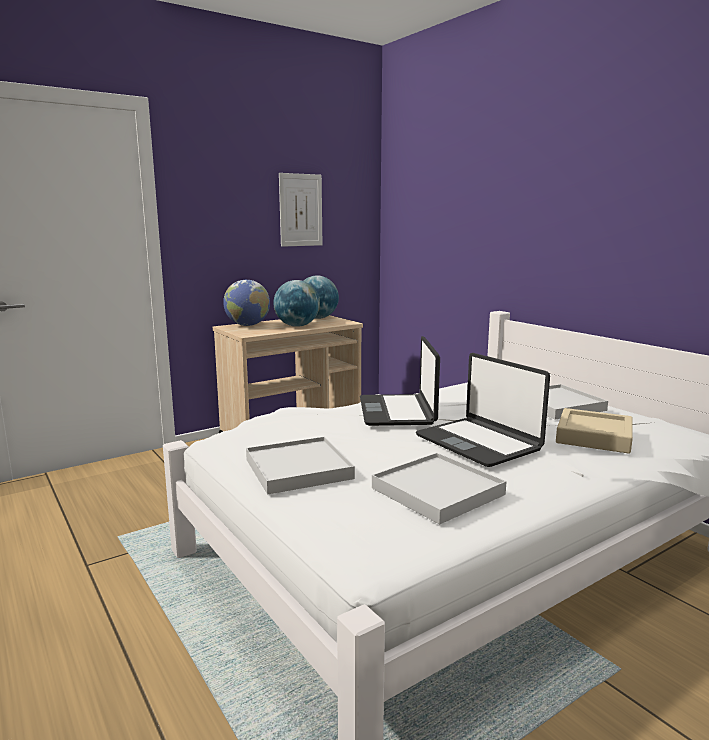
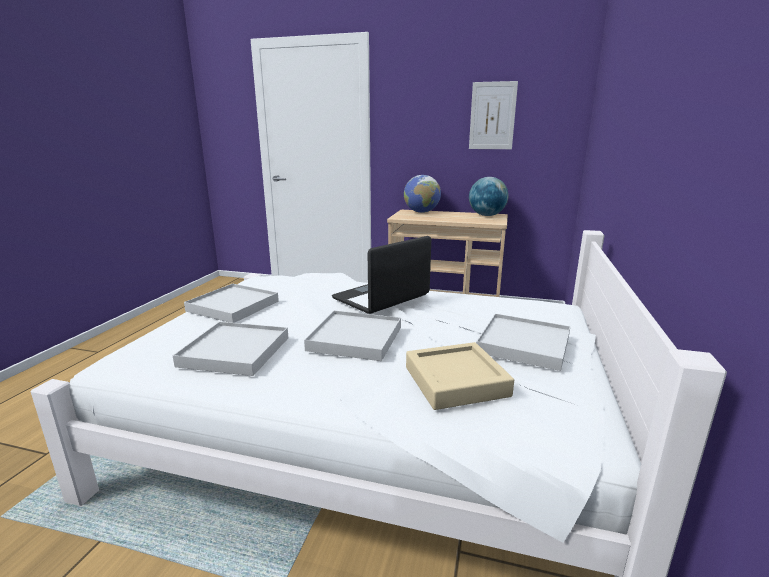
camera: 50 degrees right, 5 degrees up
(297, 326) = (449, 218): globe -> none
(478, 443) = (355, 339): laptop -> white tray

